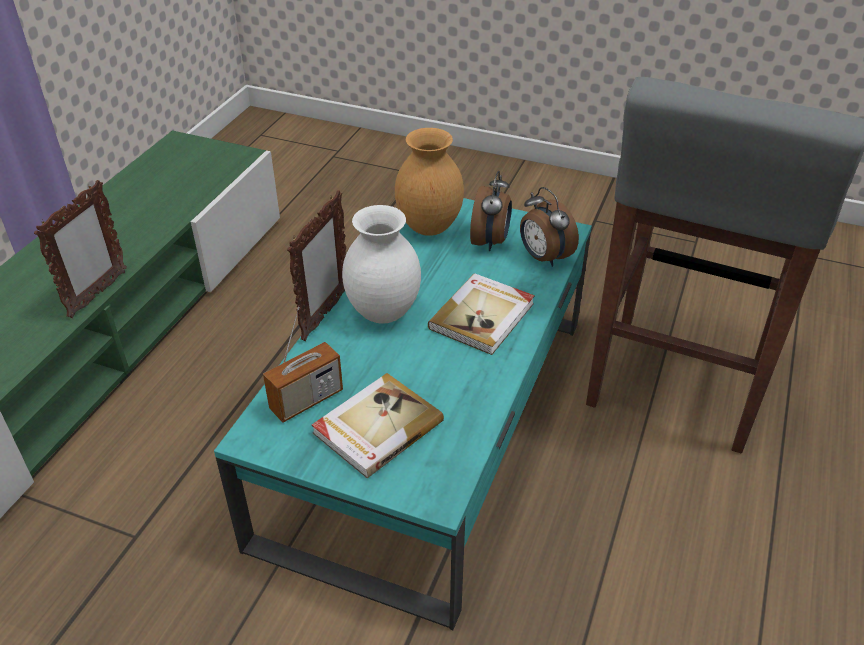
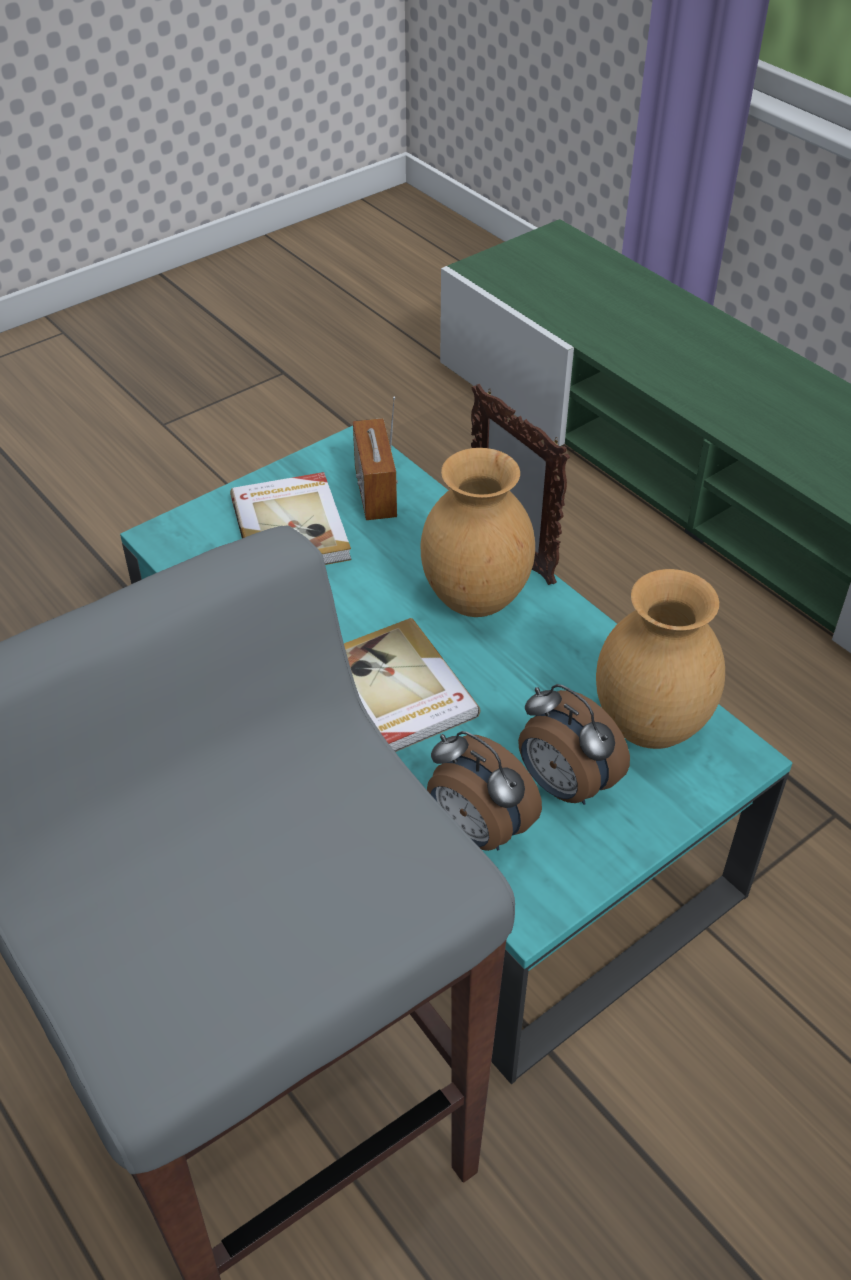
camera: 120 degrees right, 5 degrees up
(97, 294) = (728, 431): picture frame -> none
(383, 314) = (473, 600): white vase -> brown vase
(543, 257) = (477, 831): alarm clock -> alarm clock turned 135 degrees counterclockwise

